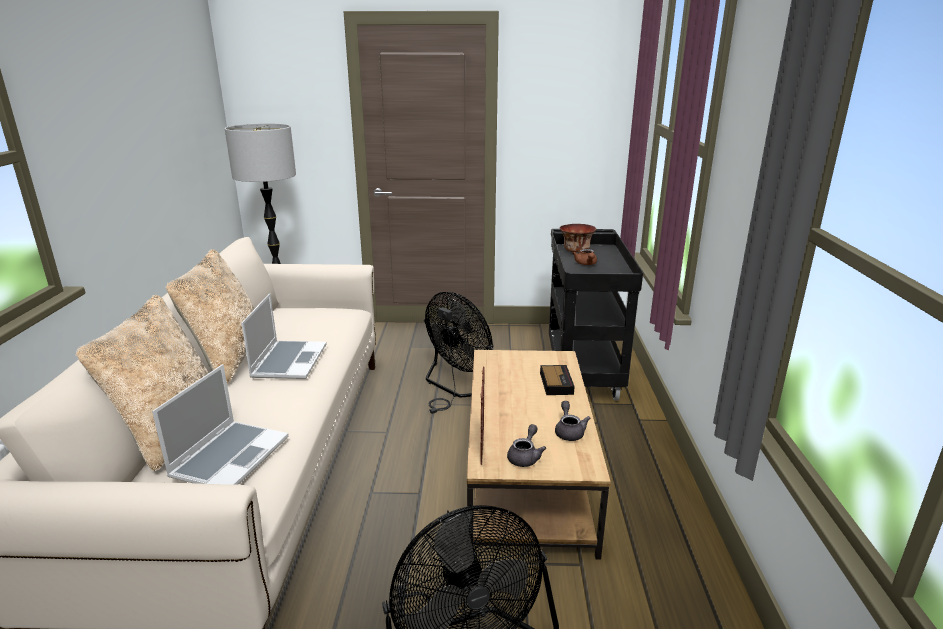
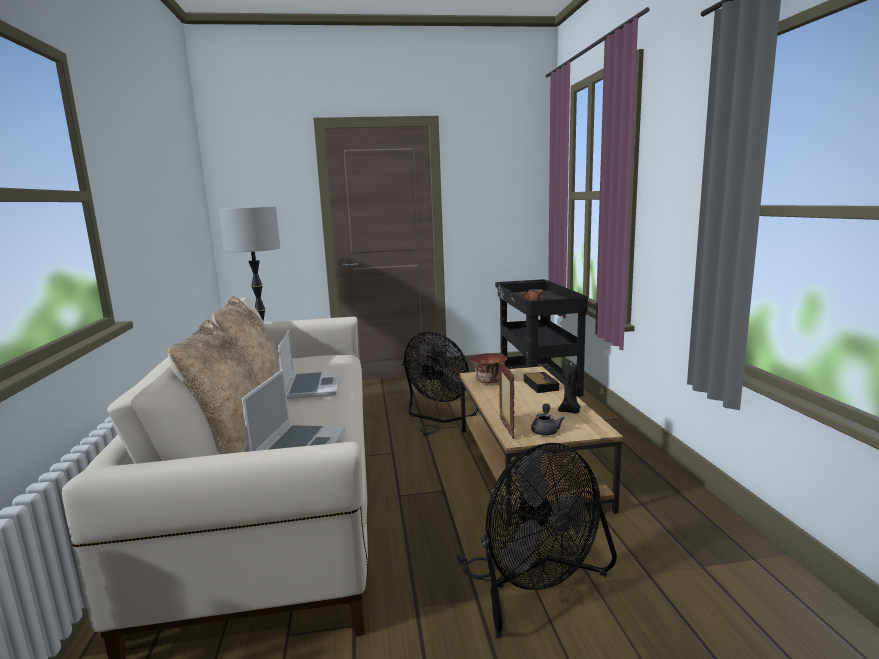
camera: 10 degrees left, 10 degrees down
(569, 431) = (570, 411): grey teapot -> black candle
(576, 251) = (521, 295): bowl -> bowl (489, 381)

